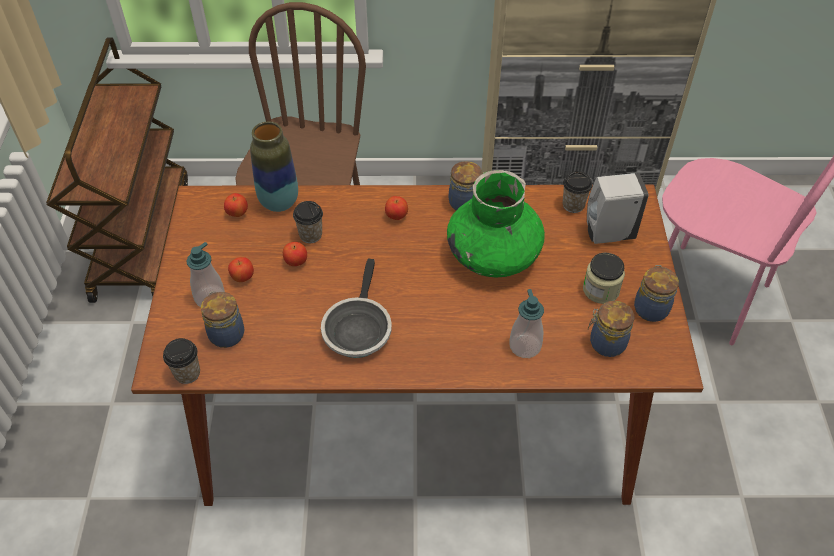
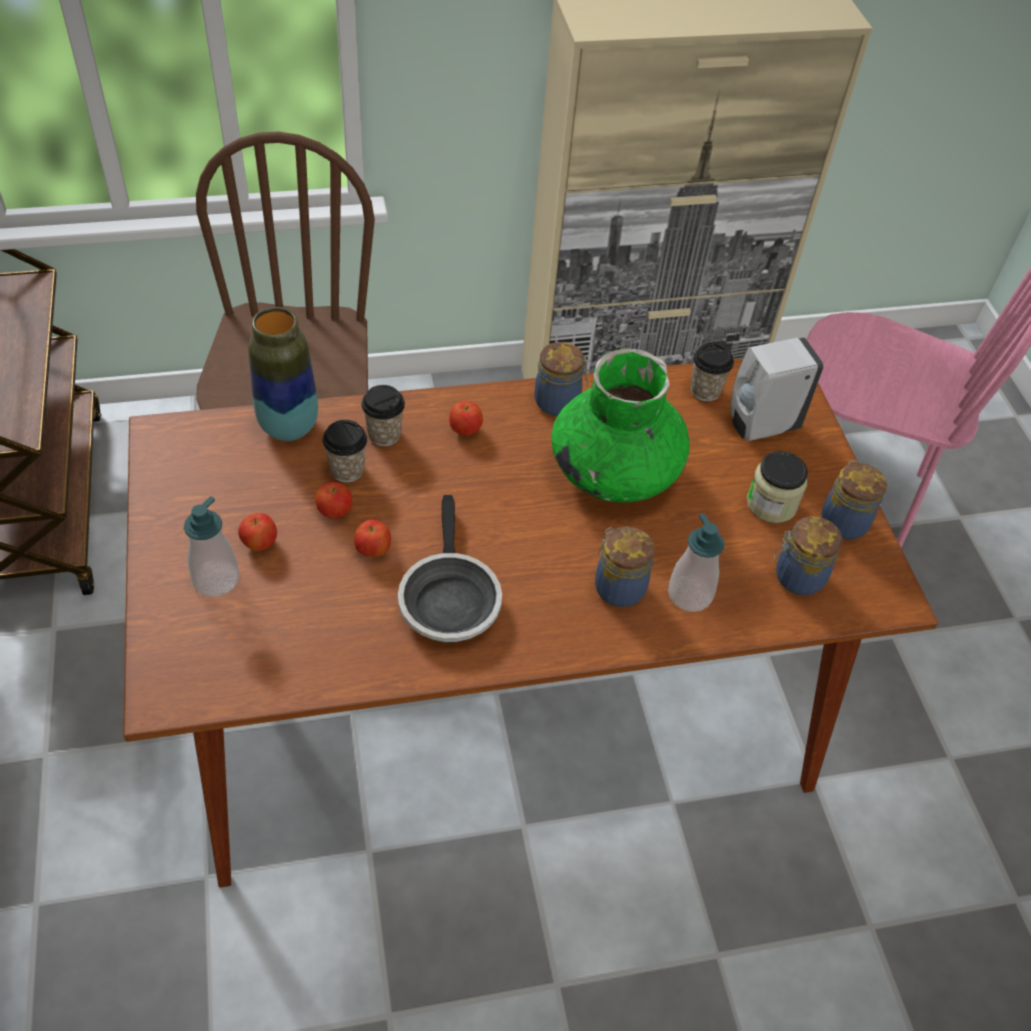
camera: 15 degrees left, 0 degrees up
(187, 373) = (207, 698): cup -> cup (384, 434)
(226, 333) = (253, 630): jar -> jar (618, 586)
(237, 213) = (229, 449): apple -> apple (373, 550)

